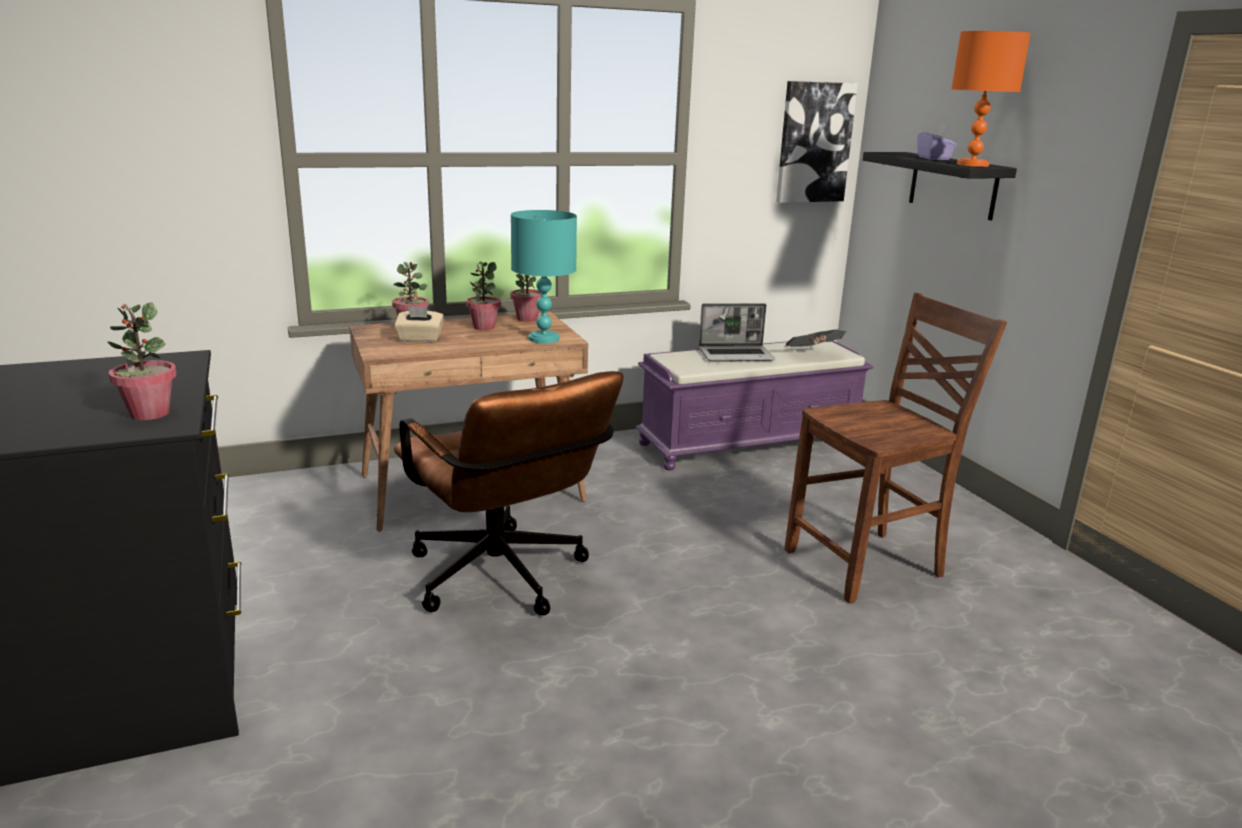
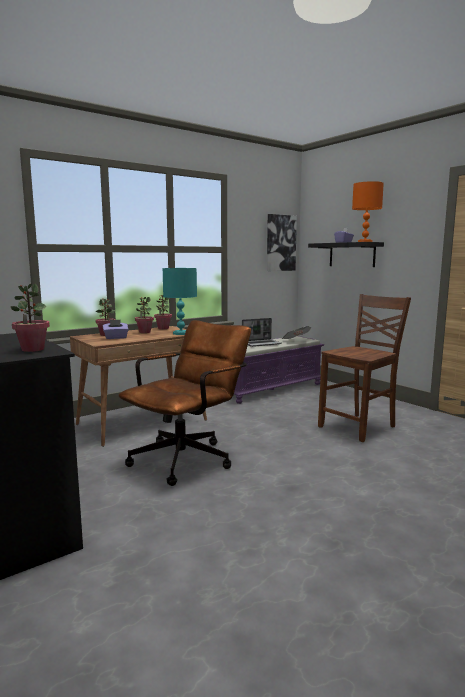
camera: 15 degrees left, 10 degrees down
(420, 339) = (116, 338): beige tissue box -> purple tissue box
(504, 581) = (188, 457): brown office chair -> brown office chair turned 90 degrees counterclockwise

